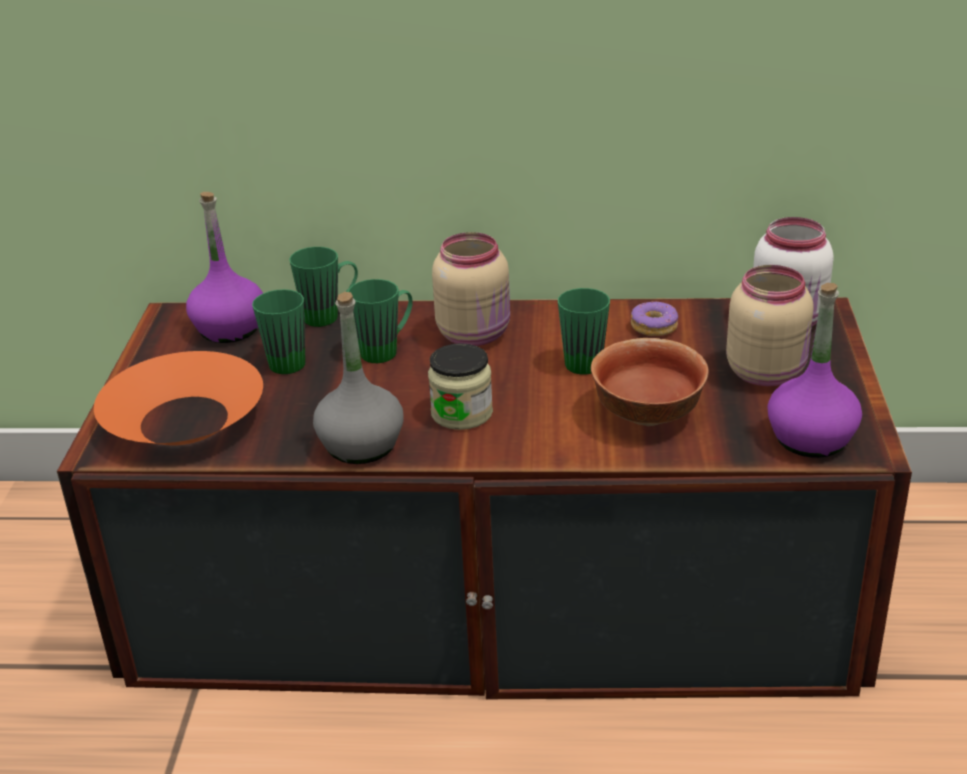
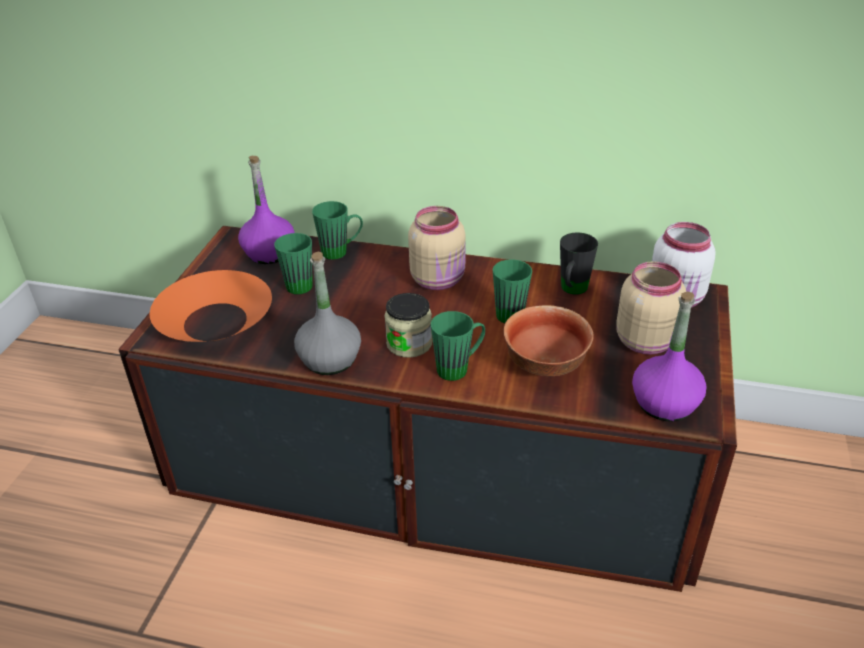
camera: 10 degrees right, 5 degrees up
(387, 350) = (372, 284): green mug -> green mug (459, 368)
(654, 326) = (572, 291): donut -> black mug

